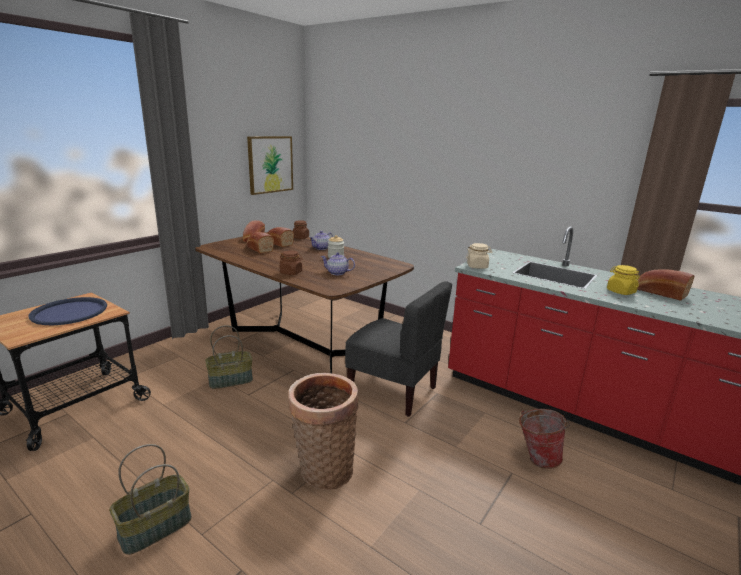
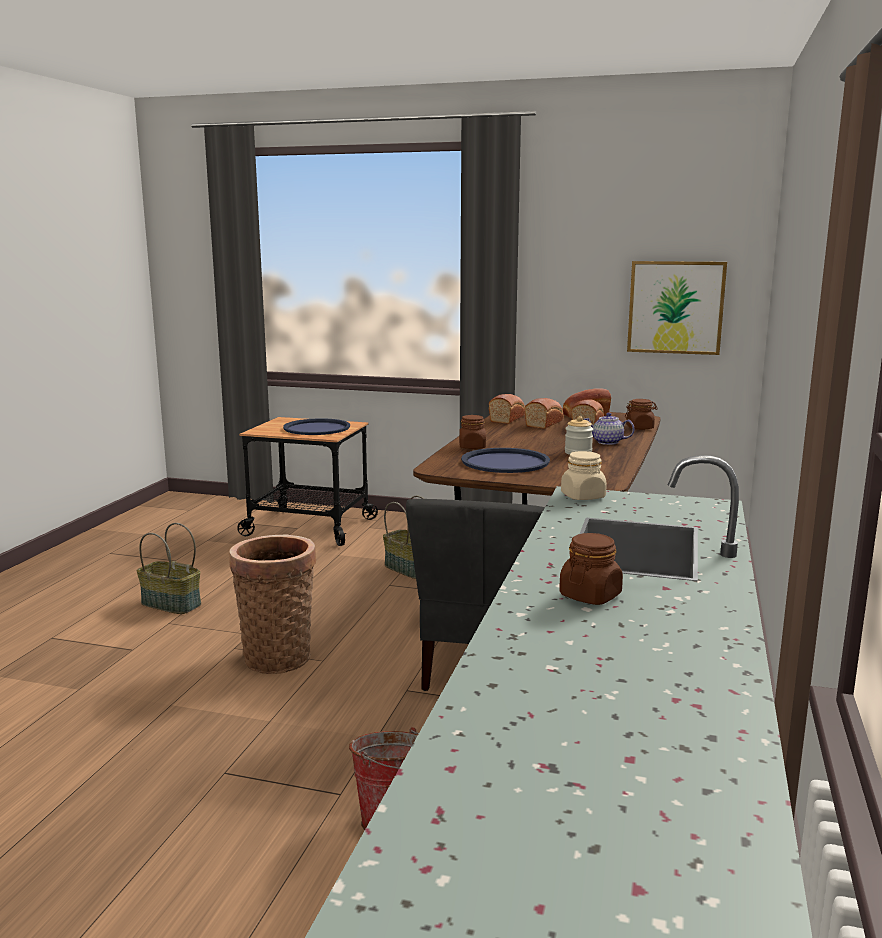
camera: 70 degrees right, 5 degrees down
(337, 273) = (505, 462): teapot -> blue tray
(620, 292) = (590, 595): yellow jar -> brown jar
(659, 292) = (645, 634): bread -> bread (508, 418)

